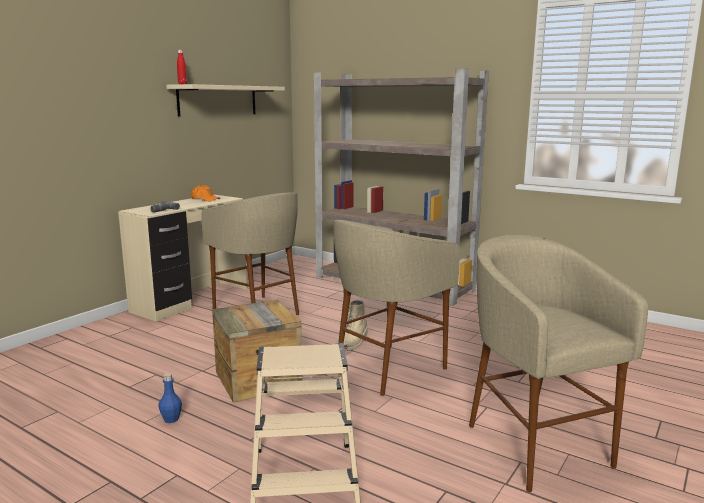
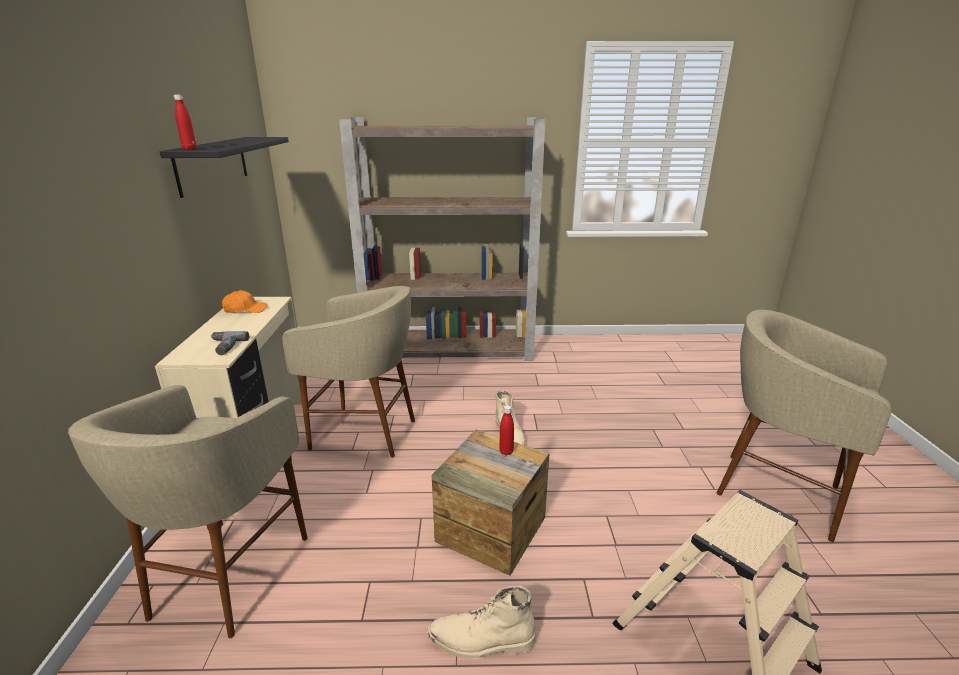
camera: 35 degrees left, 10 degrees up
(171, 419) = (480, 640): blue bottle -> beige boot
(218, 100) = (213, 164): beige shelf -> black shelf
(274, 313) = (506, 452): none -> red bottle
(388, 369) = (583, 458): beige stool -> beige stool (229, 575)

